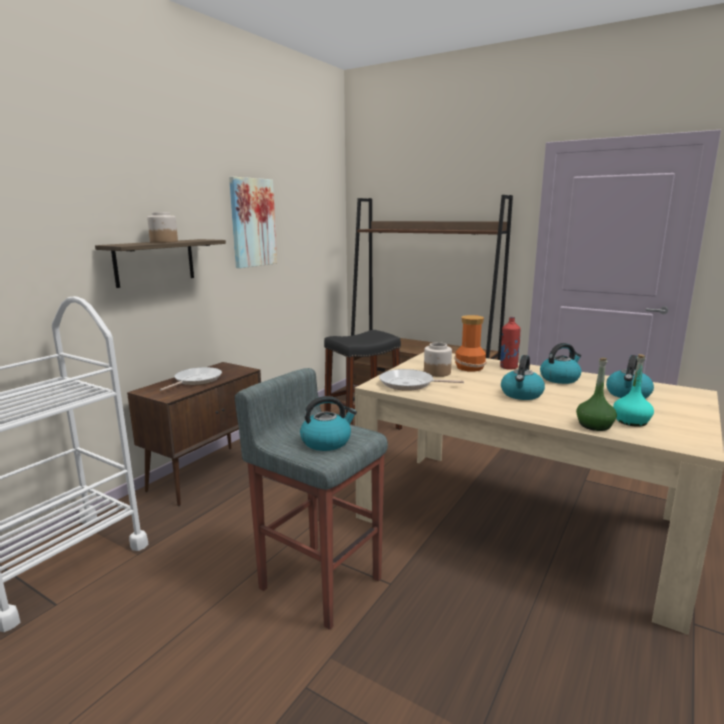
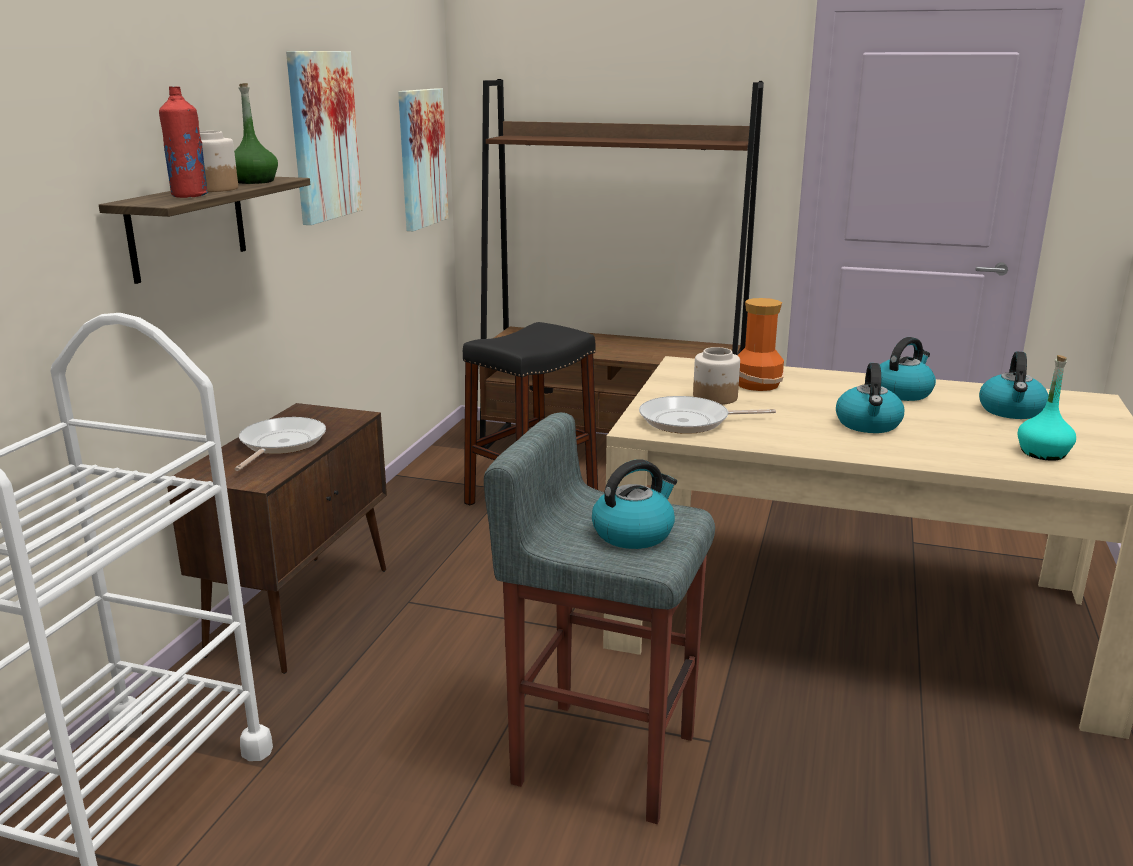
camera: 15 degrees left, 5 degrees up
(323, 240) = (421, 158): none -> picture
(508, 367) = (814, 379): red bottle -> red bottle (189, 196)
(594, 425) = (1000, 465): green bottle -> green bottle (254, 181)

